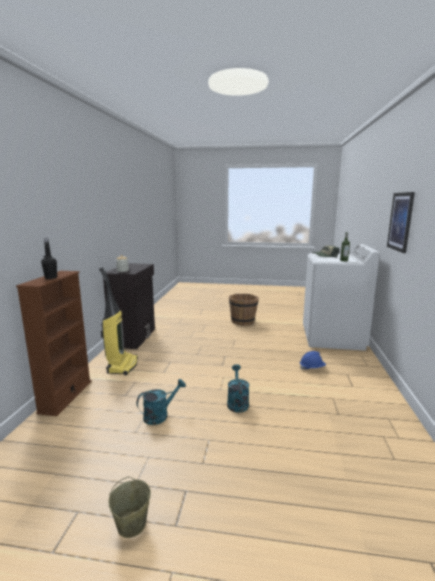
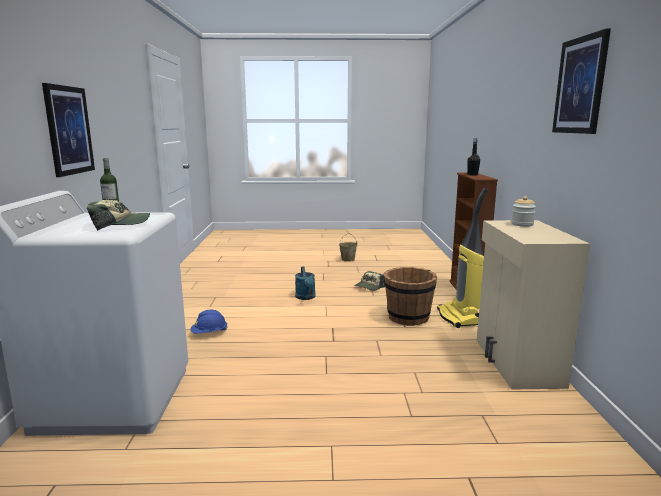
camera: 170 degrees right, 0 degrees up
(104, 195) = (580, 85): none -> picture
(134, 337) = (516, 362): black cabinet -> beige cabinet
(160, 415) = (369, 287): turquoise watering can -> cap
(243, 321) = (316, 444): brown bucket -> brown bucket (408, 318)

